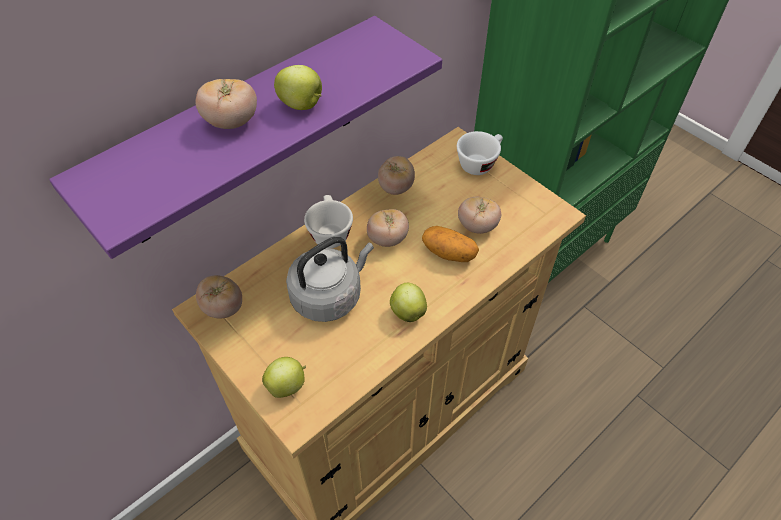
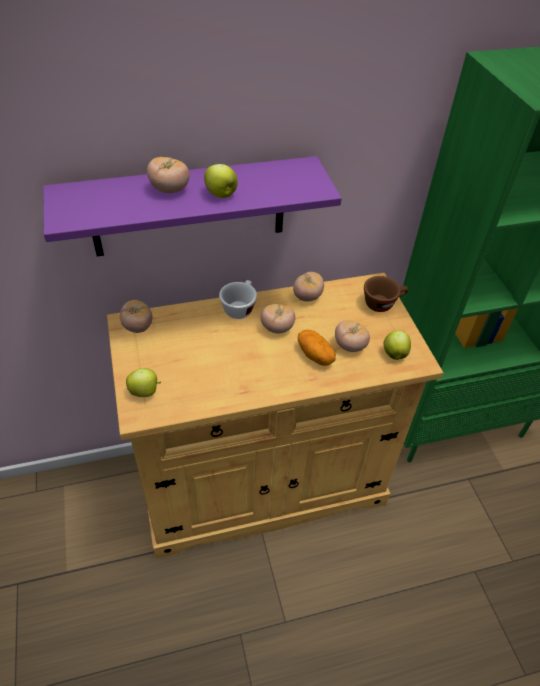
camera: 25 degrees right, 5 degrees down
(329, 296) = (211, 348): grey kettle -> none
(407, 311) = (257, 381): apple -> apple (394, 353)
(479, 162) = (383, 303): white cup -> brown cup

